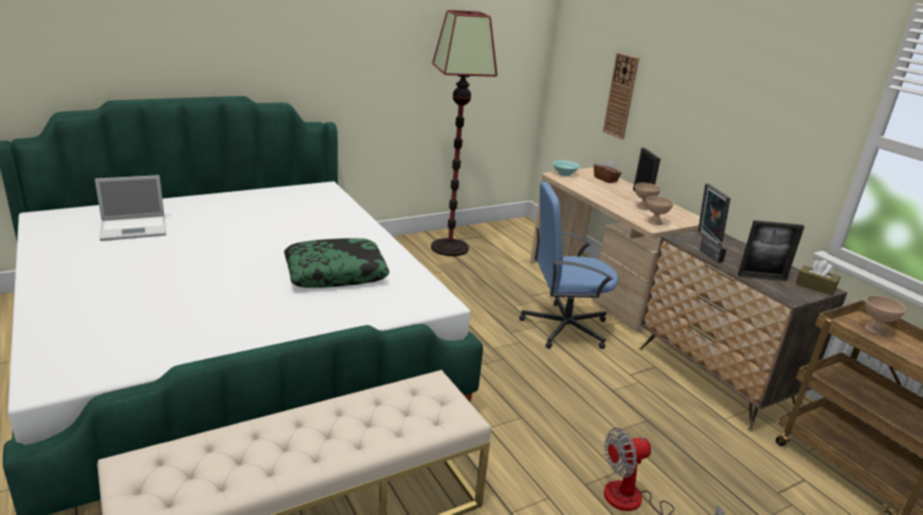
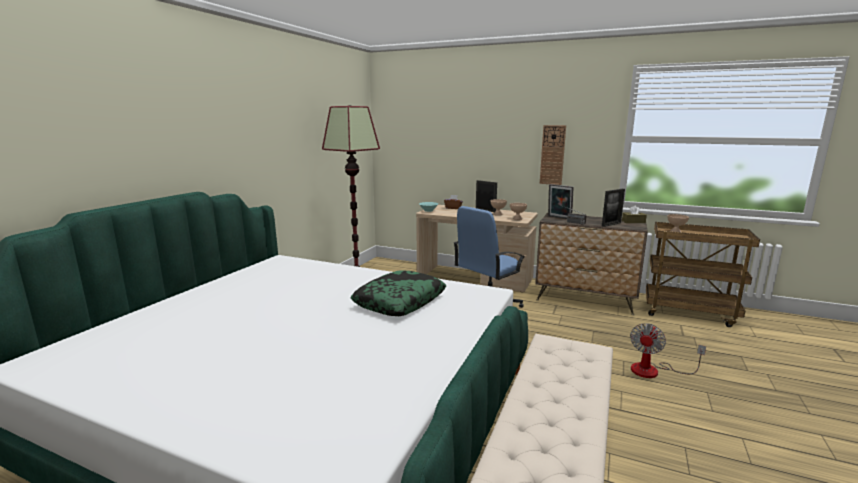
camera: 35 degrees left, 10 degrees down
(135, 228) = (166, 335): laptop -> none
(621, 96) = (444, 153): wall clock -> wall clock (552, 155)

